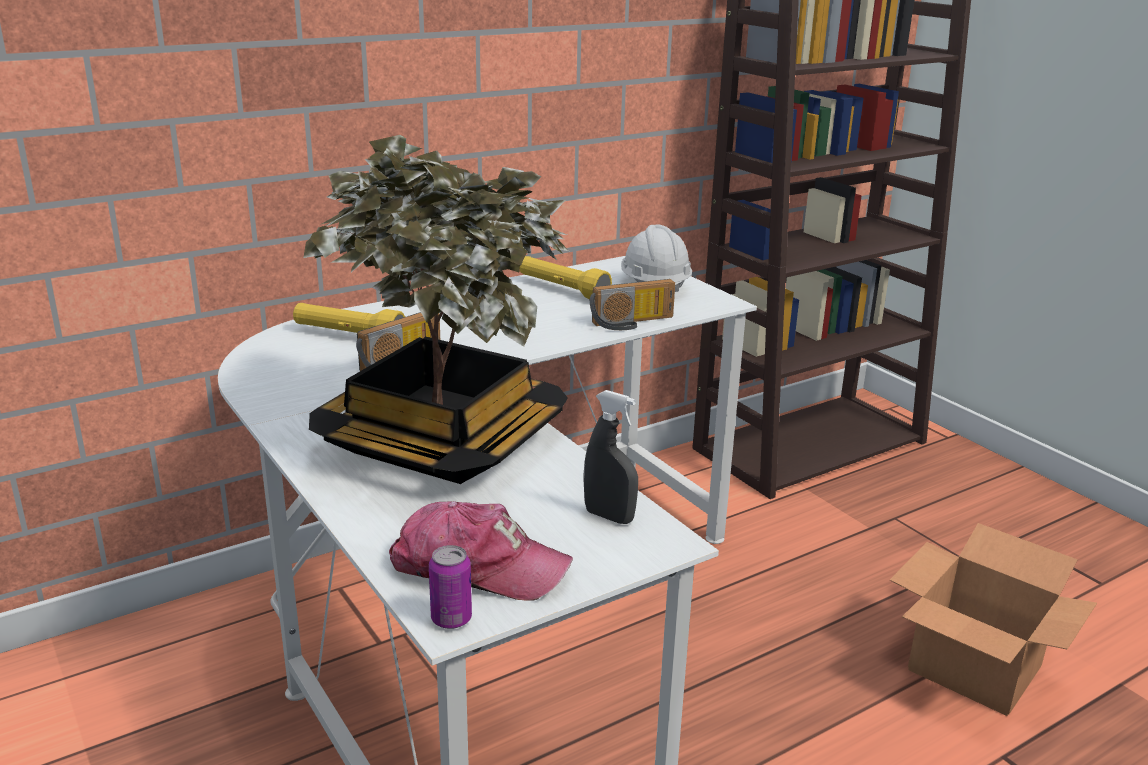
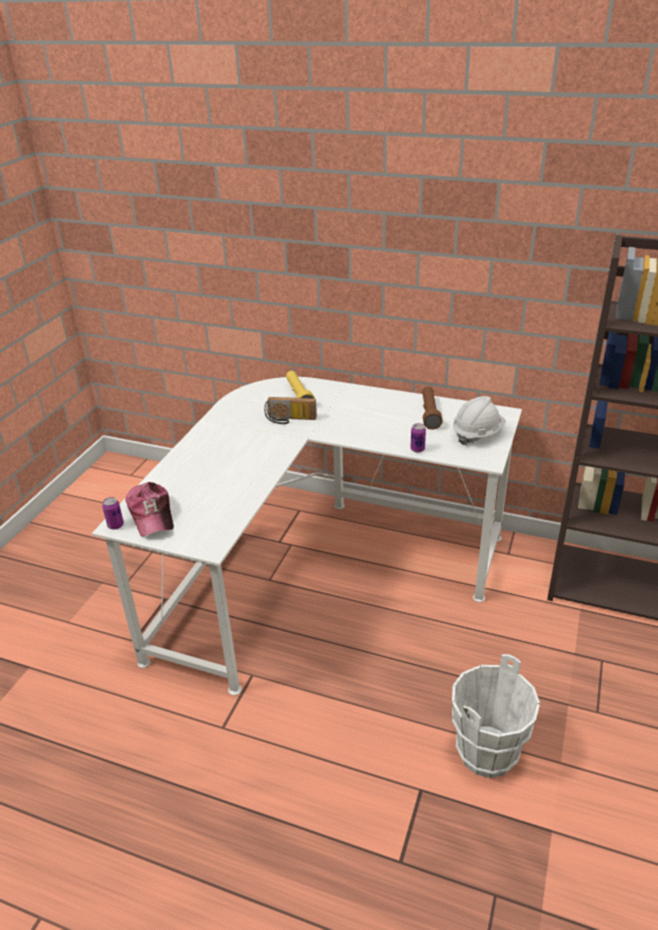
camera: 55 degrees right, 10 degrees up
(440, 442) = (232, 462): potted plant -> none
(562, 290) = (429, 413): yellow flashlight -> brown flashlight
(609, 516) = (217, 526): grey spray bottle -> none
(633, 323) = (417, 449): radio -> can
(976, 668) = (487, 753): cardboard box -> white bucket

